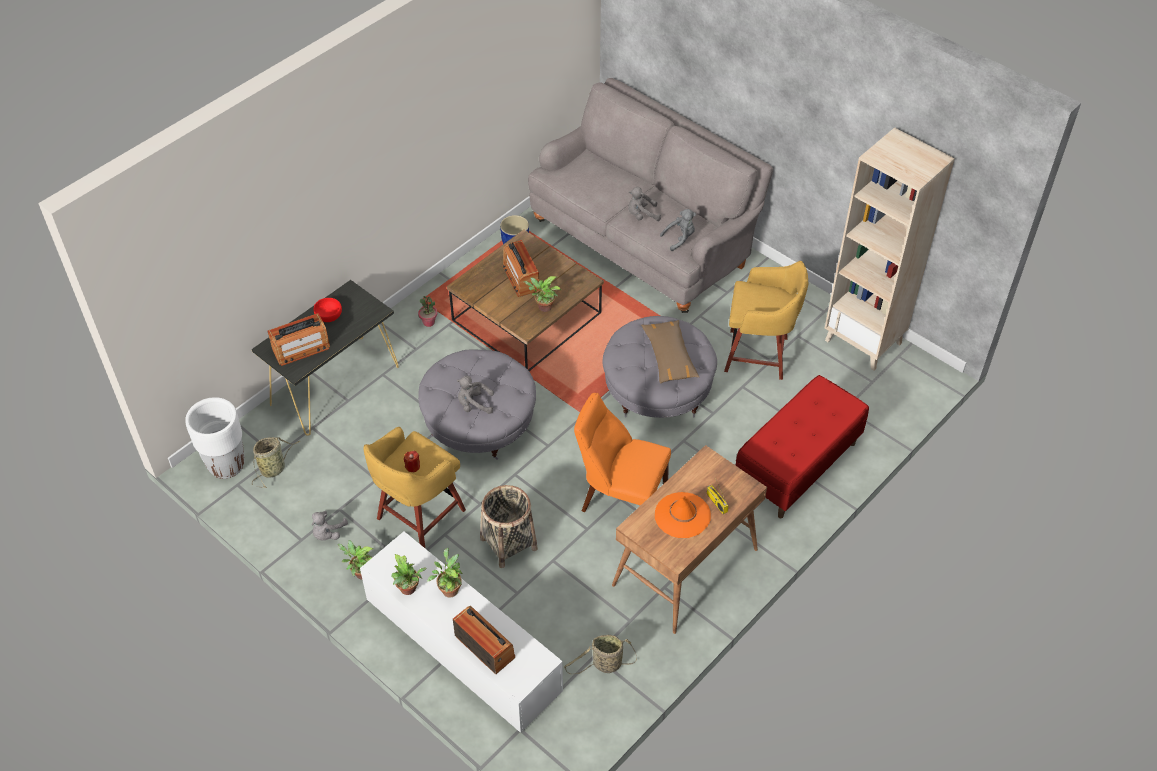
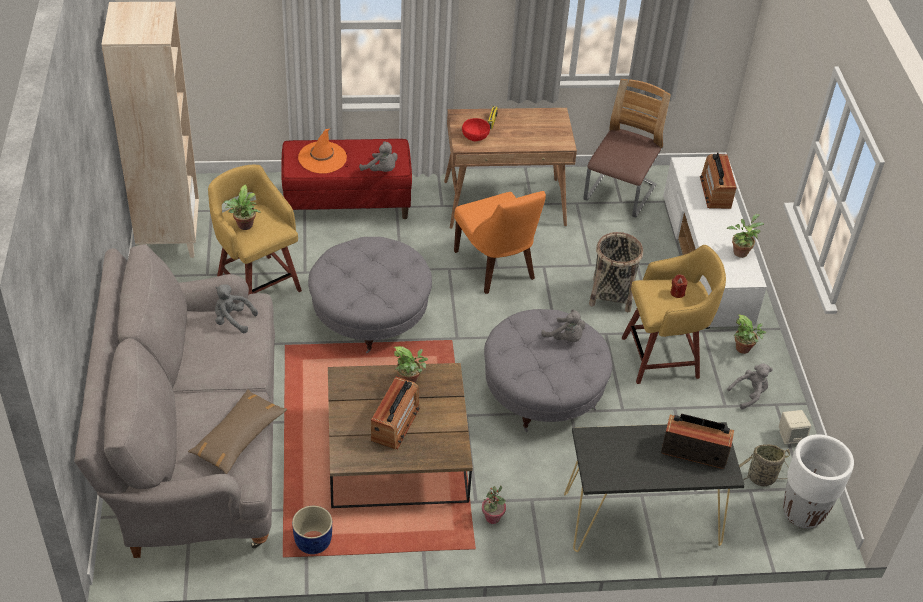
camera: 140 degrees left, 5 degrees down
(272, 519) = (790, 436): none -> beige speaker
(328, 316) = (640, 466): red bowl -> red bowl (475, 136)
(449, 589) = (710, 234): potted plant -> potted plant (244, 226)
(605, 665) = (619, 194): basket -> chair
(641, 215) = (231, 364): grey plush toy -> grey plush toy (381, 170)
(669, 357) = (366, 265): brown pillow -> brown pillow (238, 437)
(682, 515) = (524, 129): orange hat -> orange hat (322, 158)

